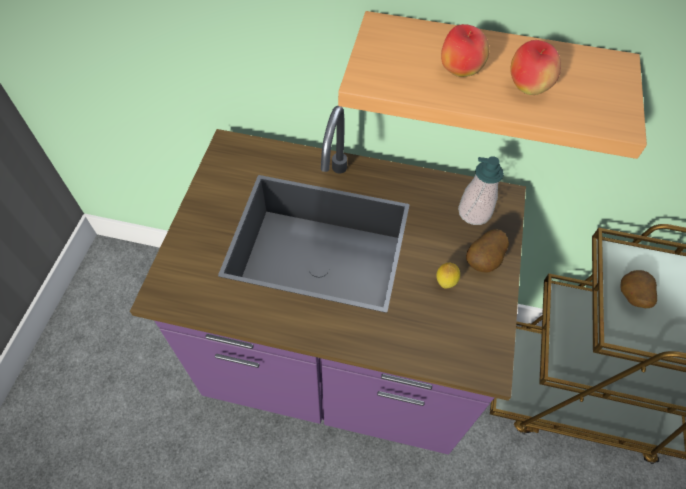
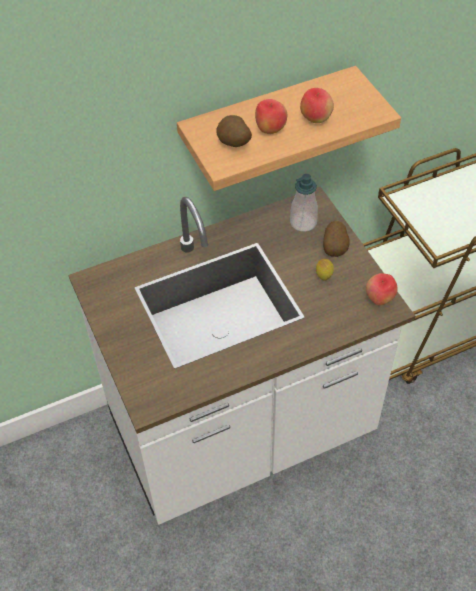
camera: 35 degrees left, 5 degrees down
(339, 364) = (241, 430): purple counter -> white counter
(485, 348) = (379, 299): none -> apple
(630, 297) = (429, 221): potato -> potato (233, 144)

